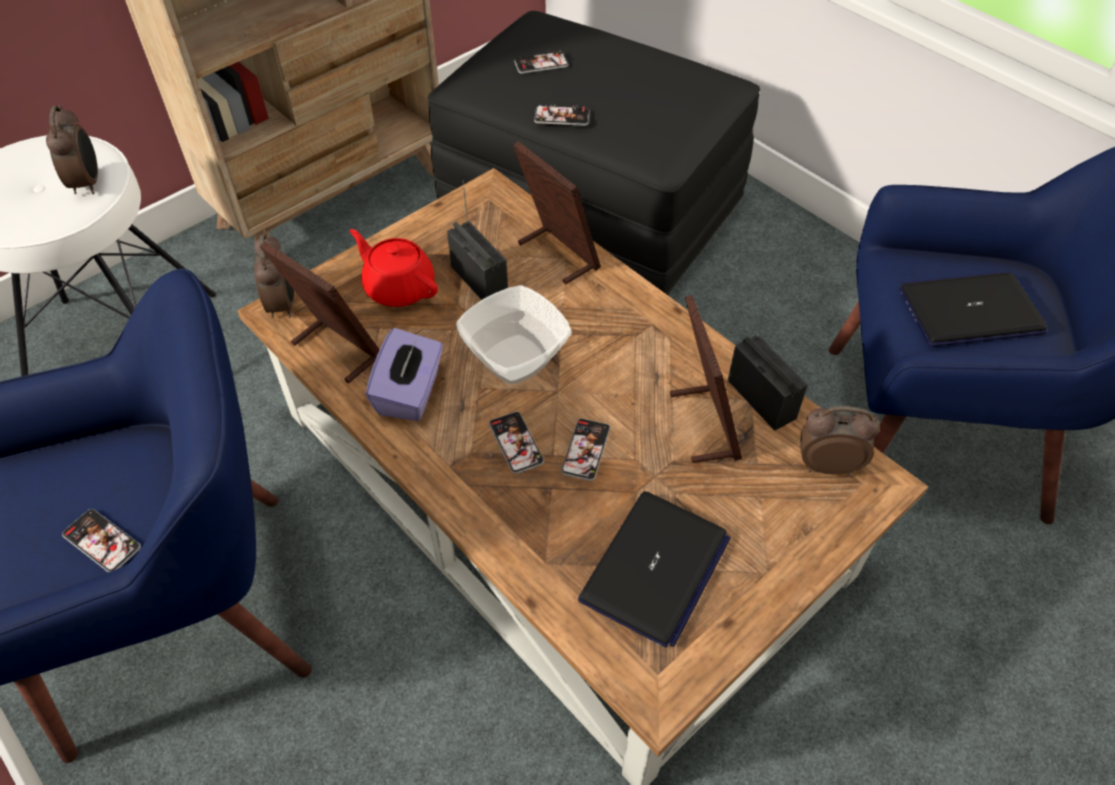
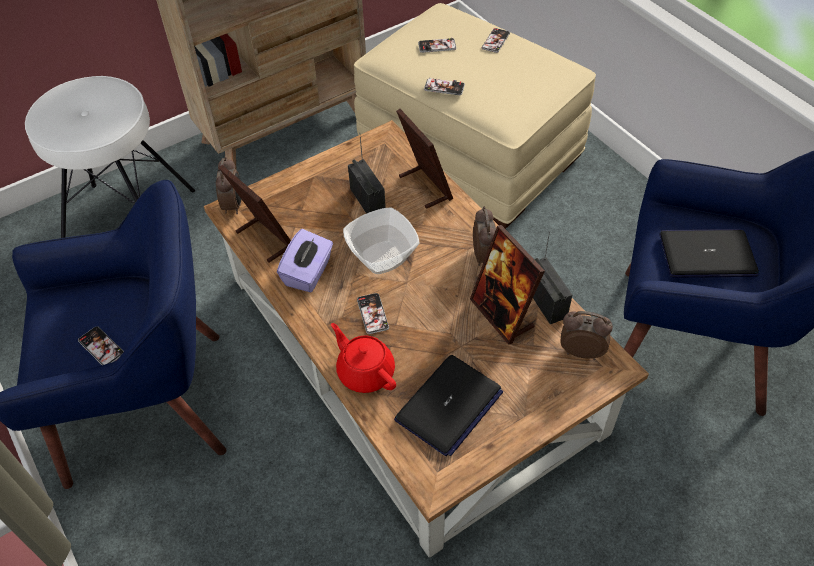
camera: 10 degrees right, 0 degrees up
(88, 183) = (116, 112): alarm clock -> alarm clock (484, 256)
(399, 287) = (312, 200): red teapot -> red teapot (365, 372)
(586, 450) = (418, 323): phone -> phone (495, 41)
(589, 208) = (468, 150): black ottoman -> beige ottoman
(704, 424) = (502, 314): picture frame -> picture frame turned 150 degrees clockwise

